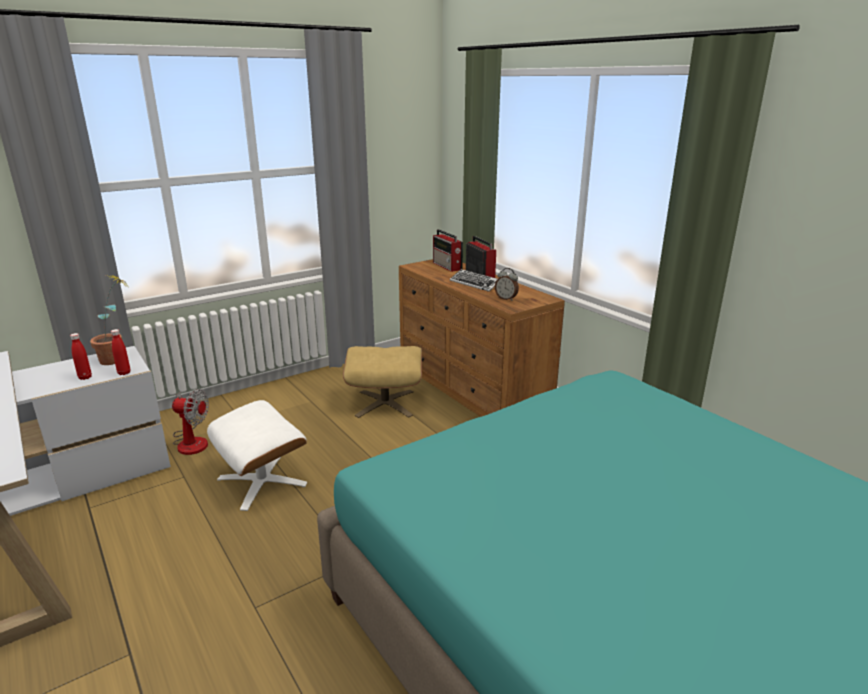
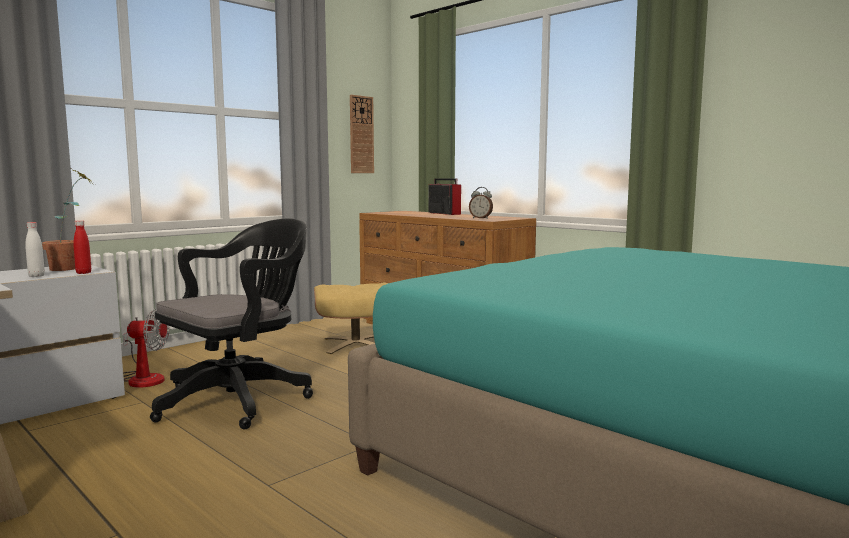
camera: 10 degrees left, 15 degrees down
(85, 377) = (36, 276): red bottle -> white bottle
(262, 481) = (240, 399): white ottoman -> black office chair
(407, 175) = (361, 134): none -> wall clock
(447, 266) = (408, 212): radio -> none
(475, 284) = (443, 215): keyboard -> none

